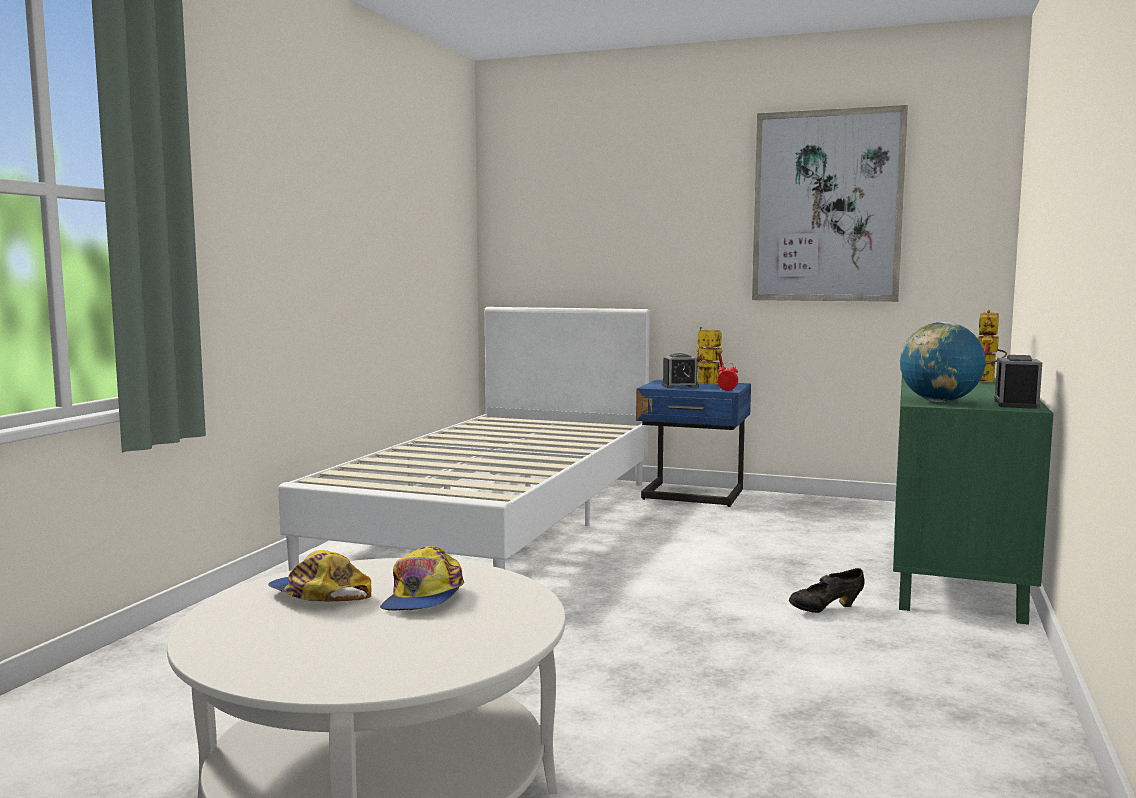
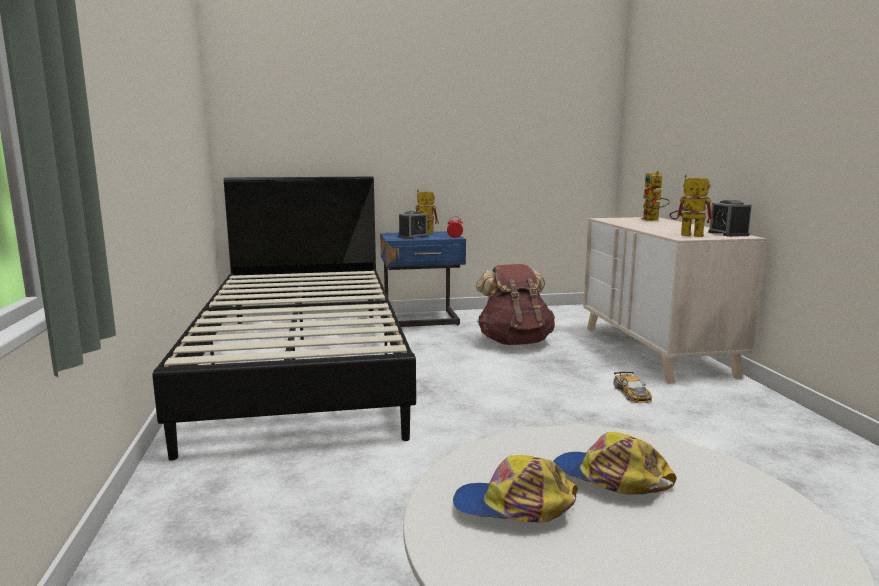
camera: 30 degrees left, 5 degrees up
(423, 597) = (609, 479): cap -> cap turned 150 degrees clockwise
(496, 520) = (302, 365): white bed -> black bed
(769, 534) = (514, 342): none -> brown backpack
(825, 609) = (632, 393): black shoe -> toy car
(827, 206) = (503, 97): picture -> none
(939, 401) = (686, 235): globe -> toy robot
(955, 573) = (655, 351): green dresser -> beige dresser

